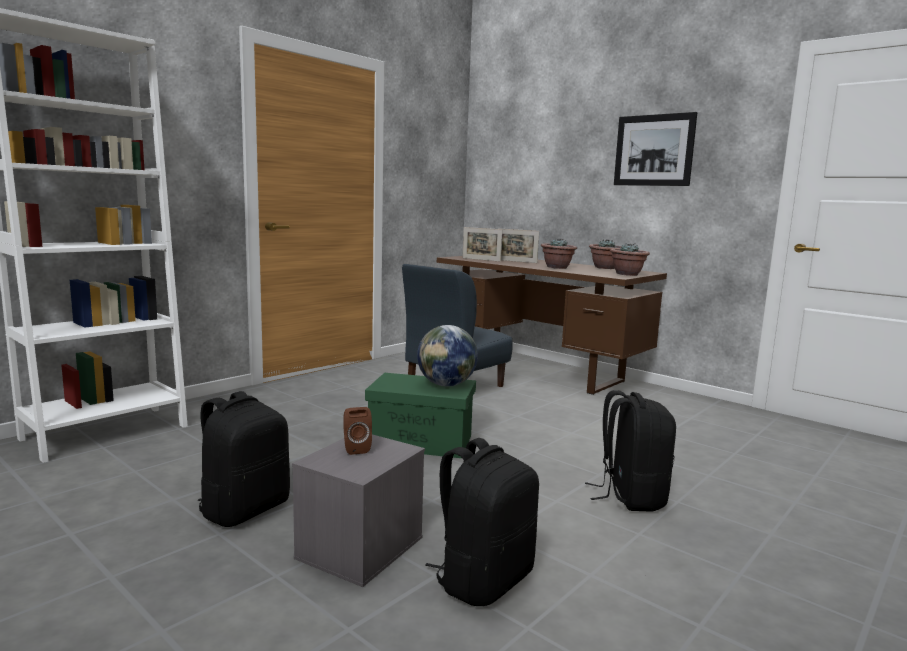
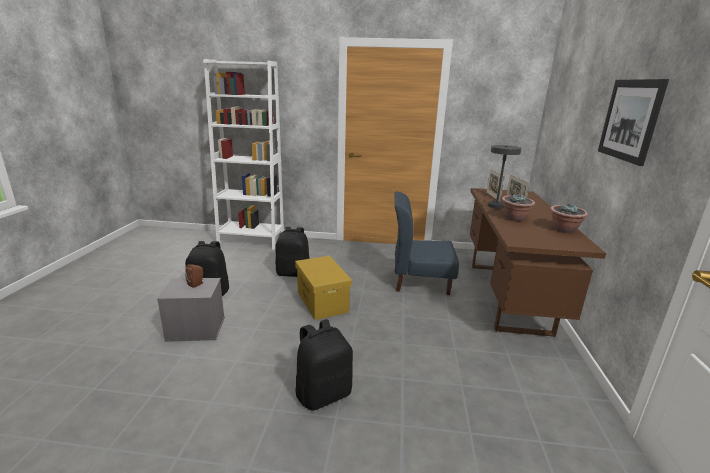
camera: 55 degrees right, 10 degrees up
(422, 442) = (322, 302): green storage box -> yellow storage box
(446, 385) = (329, 275): globe -> none
(483, 580) = (186, 369): black backpack -> black backpack (293, 273)
(516, 264) = (499, 207): none -> grey table lamp
(627, 274) = (542, 242): potted plant -> none

